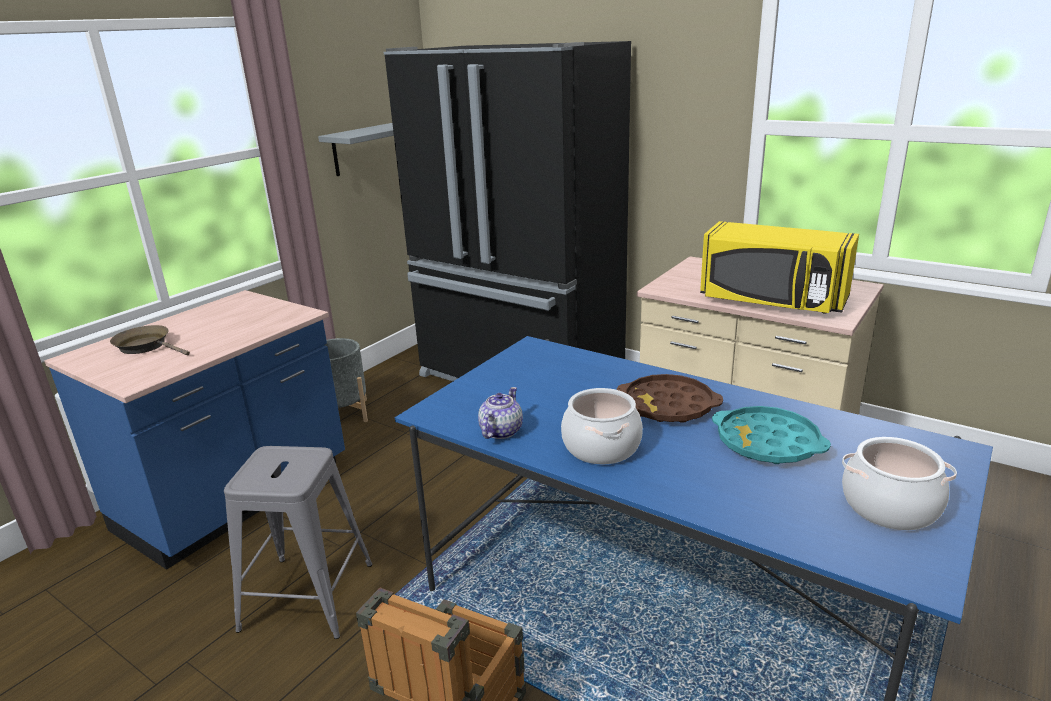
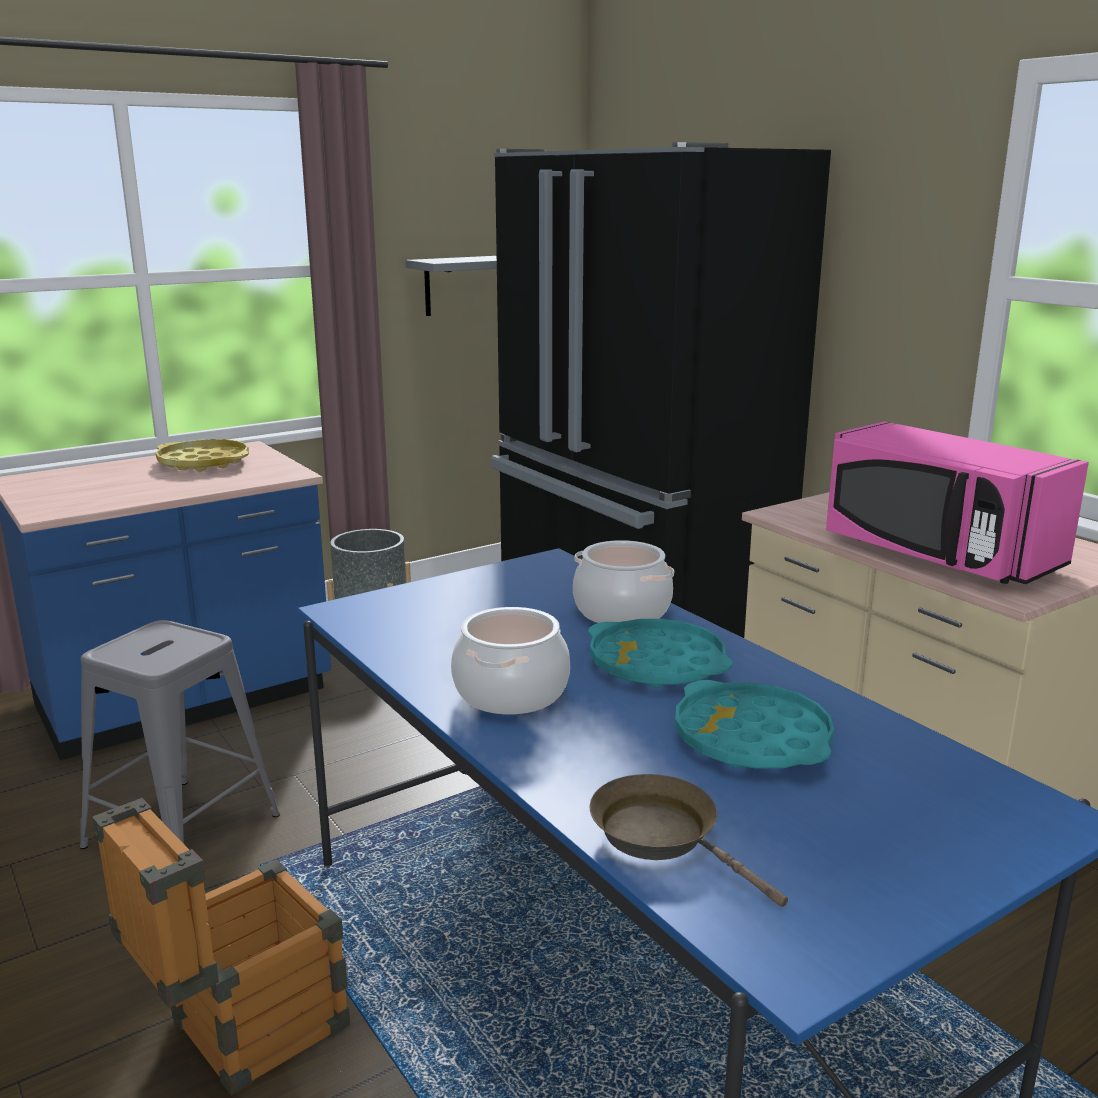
camera: 20 degrees right, 5 degrees down
(147, 346) = (96, 481): brown frying pan -> brown frying pan (662, 837)
(221, 315) = (204, 462): none -> yellow tray
(500, 431) = (403, 648): teapot -> none
(668, 406) = (657, 664): brown tray -> turquoise tray
(772, 301) = (935, 554): yellow microwave -> pink microwave
(890, 506) = (852, 862): cooking pot -> cooking pot (622, 611)

